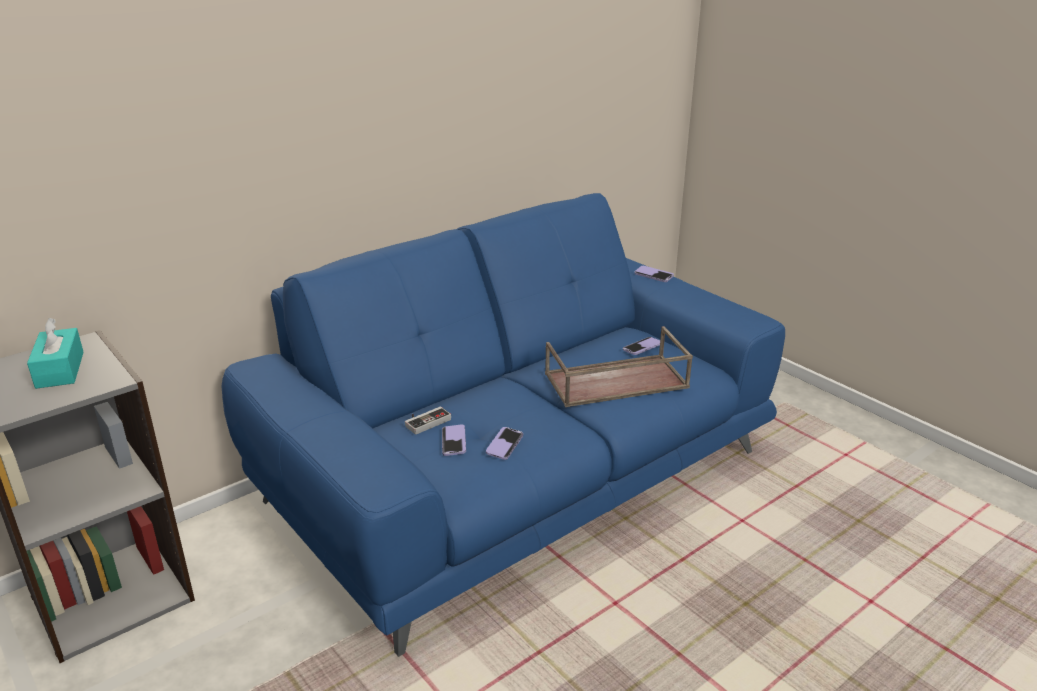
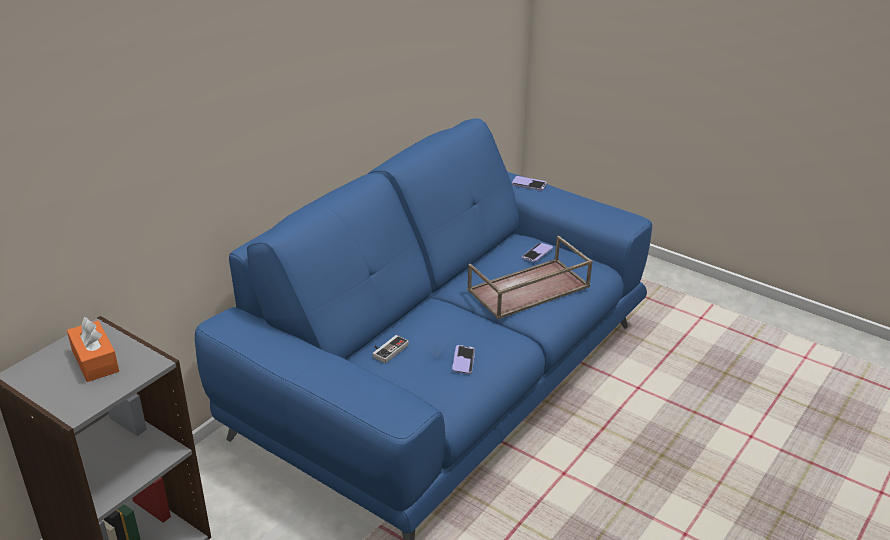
camera: 15 degrees left, 5 degrees up
(60, 370) = (95, 361): turquoise tissue box -> orange tissue box
(453, 441) = (420, 364): phone -> none

